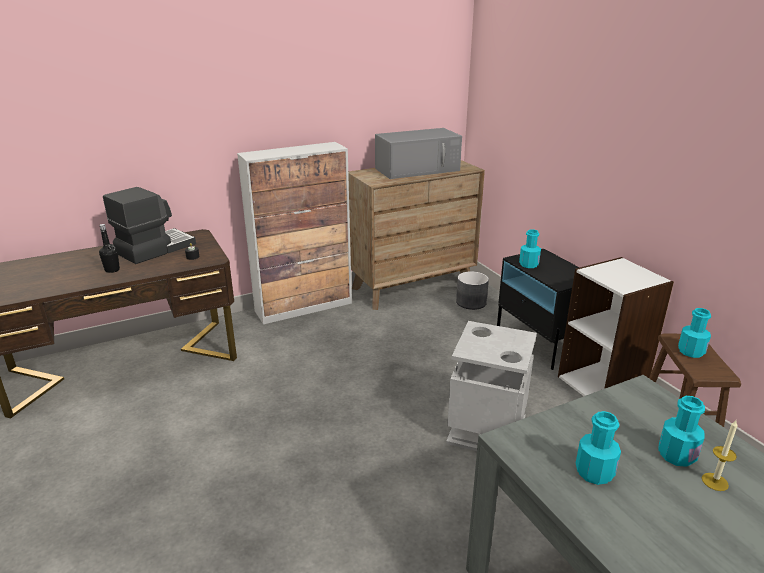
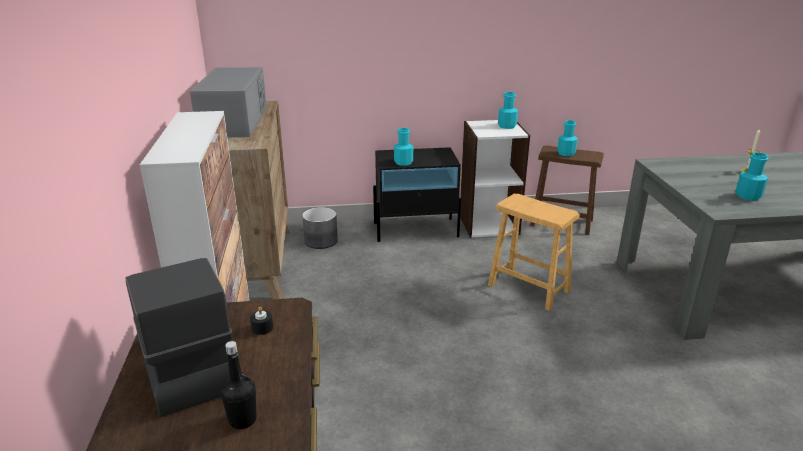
camera: 70 degrees left, 0 degrees up
(487, 430) = (529, 288): grey trash can -> brown stool
(676, 455) = (725, 173): turquoise bottle -> turquoise bottle (507, 126)

